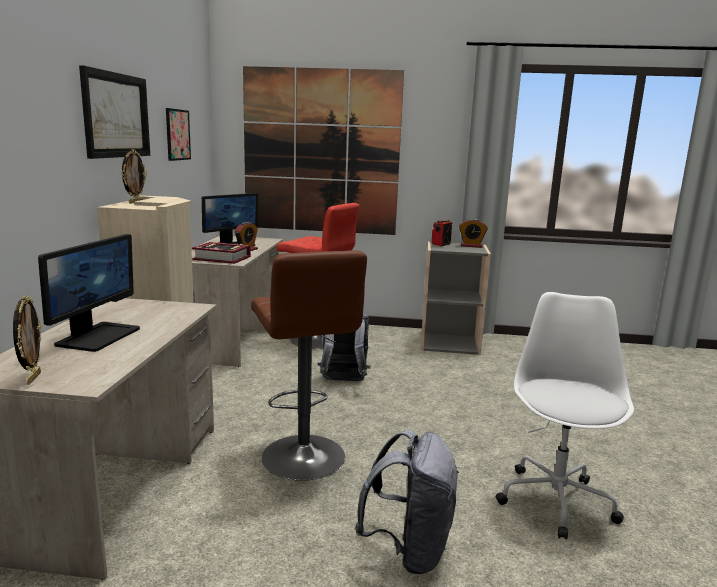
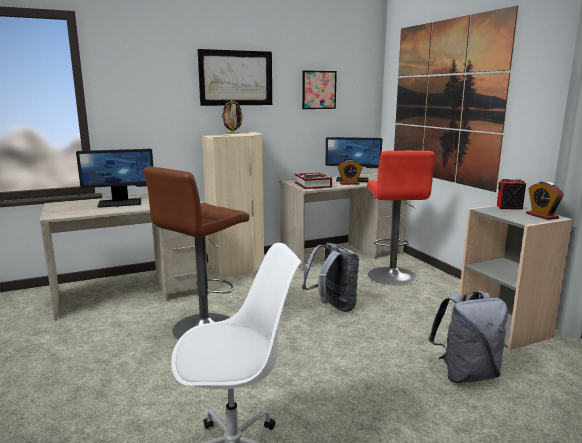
camera: 60 degrees right, 0 degrees up
(32, 378) = (56, 209): picture frame -> none
(409, 550) = (118, 397): grey backpack -> grey backpack (466, 374)

